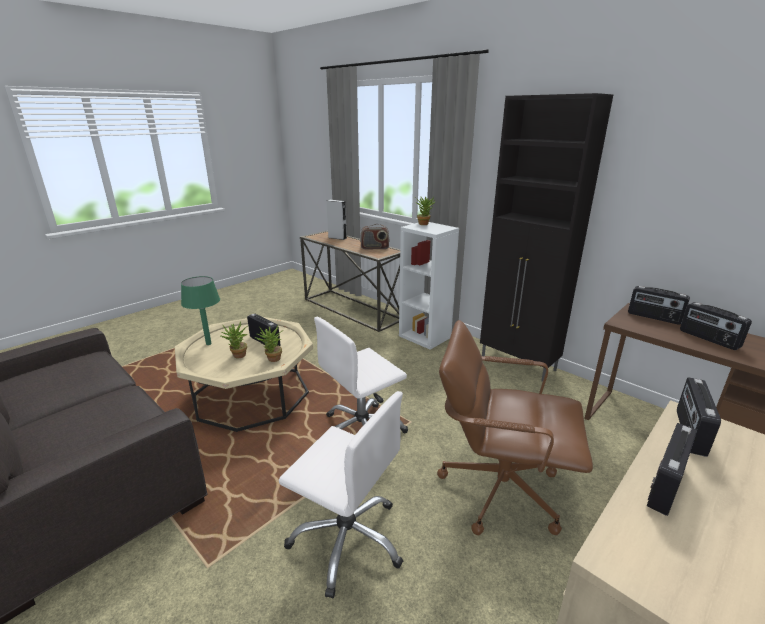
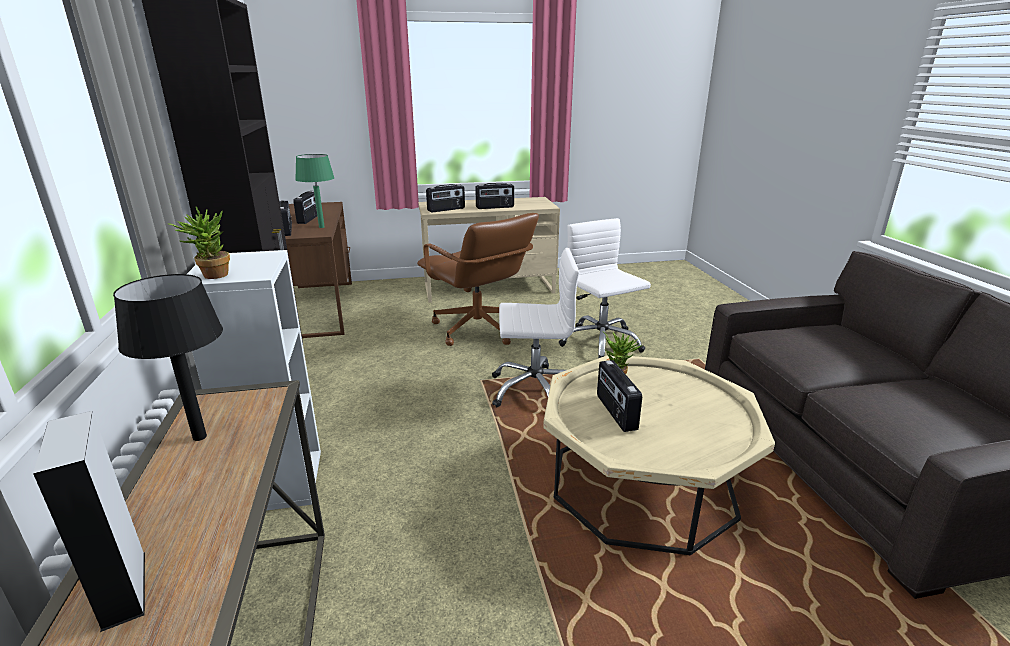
camera: 145 degrees left, 0 degrees up
(209, 344) = (712, 441): green table lamp -> green table lamp (321, 227)
(238, 356) = (664, 399): potted plant -> none
(374, 248) = (199, 437): radio -> black table lamp

